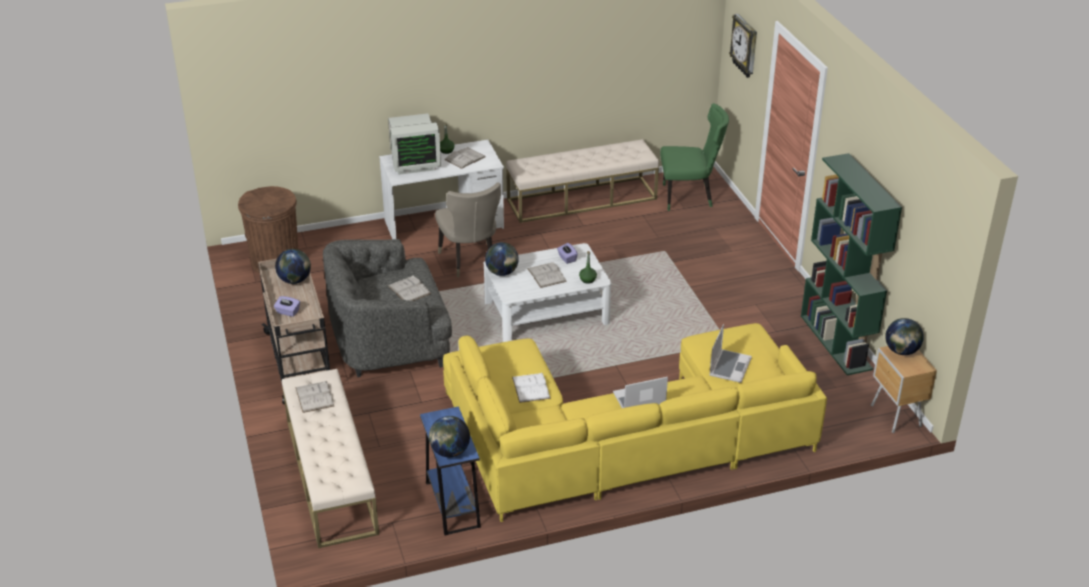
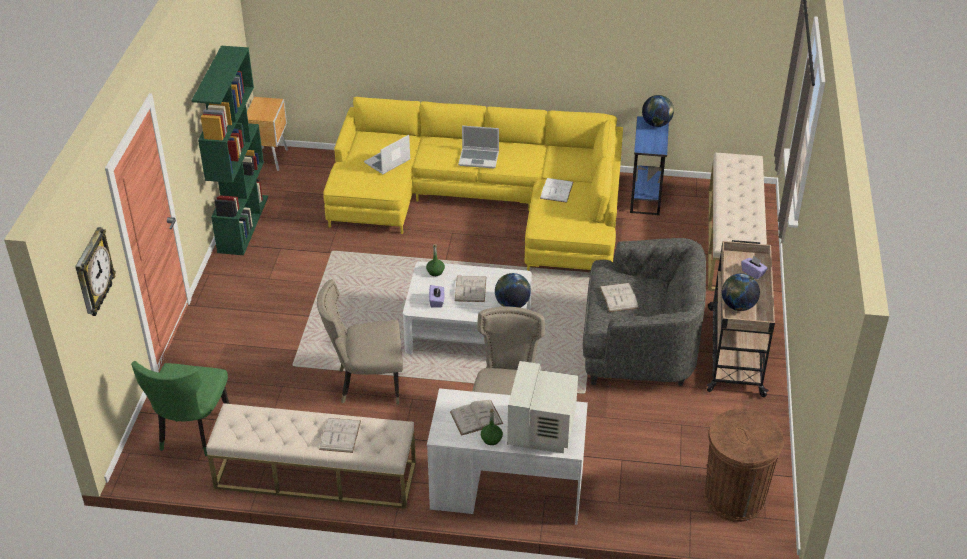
camera: 155 degrees left, 5 degrees up
(314, 397) = (742, 226): white book -> white book (340, 435)
(414, 162) = (543, 431): monitor -> monitor turned 90 degrees counterclockwise
(597, 255) = (366, 384): none -> beige chair
(689, 197) = (191, 433): green chair -> green chair turned 105 degrees counterclockwise
(901, 351) = (261, 114): globe -> none

